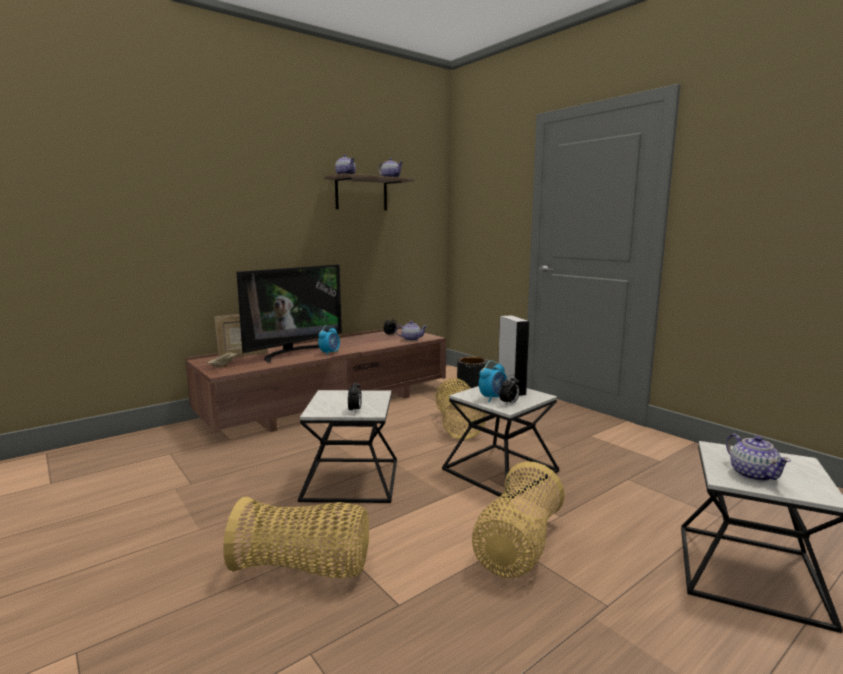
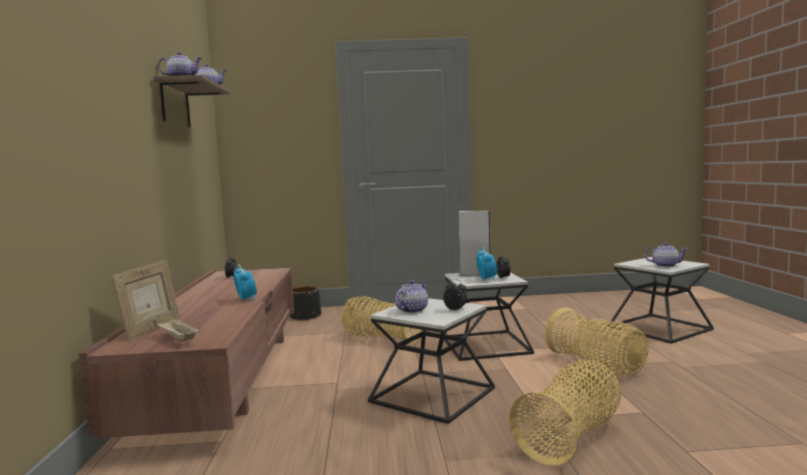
camera: 55 degrees left, 5 degrees down
(293, 352) = (202, 310): television -> none
(411, 339) = (267, 274): teapot -> teapot (412, 310)

